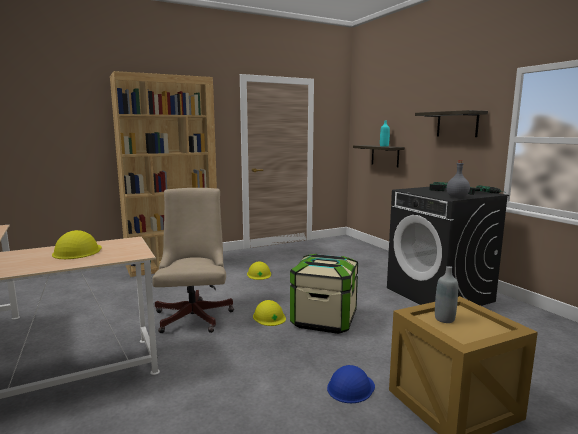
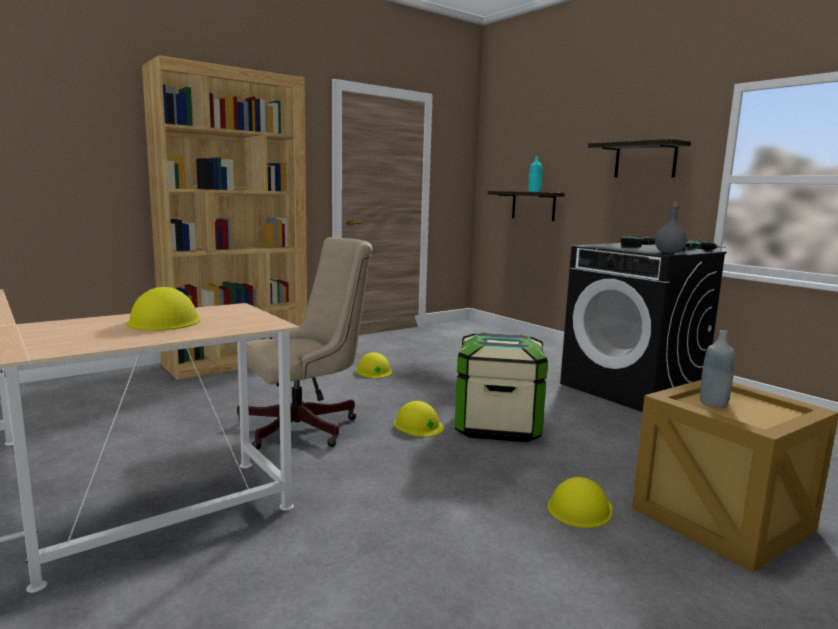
camera: 10 degrees left, 0 degrees up
(195, 315) = (306, 427): beige office chair -> beige office chair turned 75 degrees clockwise
(350, 387) = (580, 508): blue hard hat -> yellow hard hat

